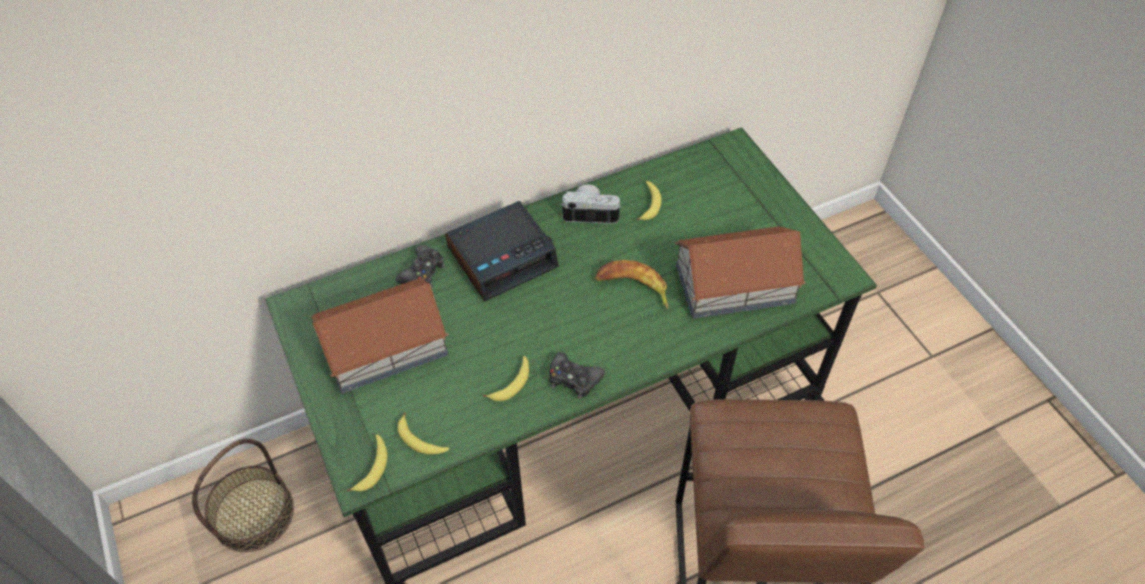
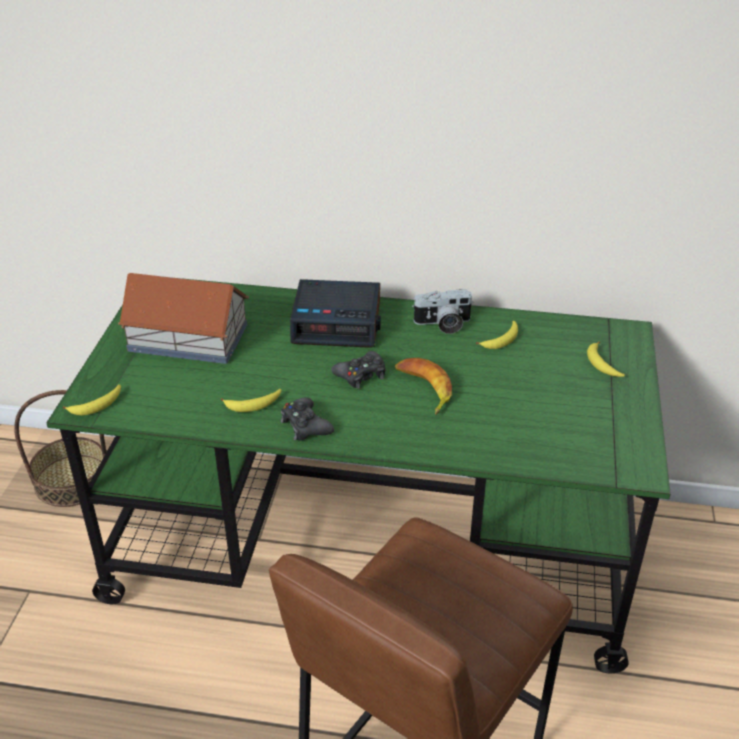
camera: 35 degrees right, 15 degrees down
(420, 440) = (147, 406): banana -> banana (602, 364)
(422, 272) = (266, 306): black game controller -> black game controller (361, 375)
(591, 212) = (443, 324): camera -> camera turned 135 degrees clockwise
(736, 284) = (522, 428): toy house -> none

